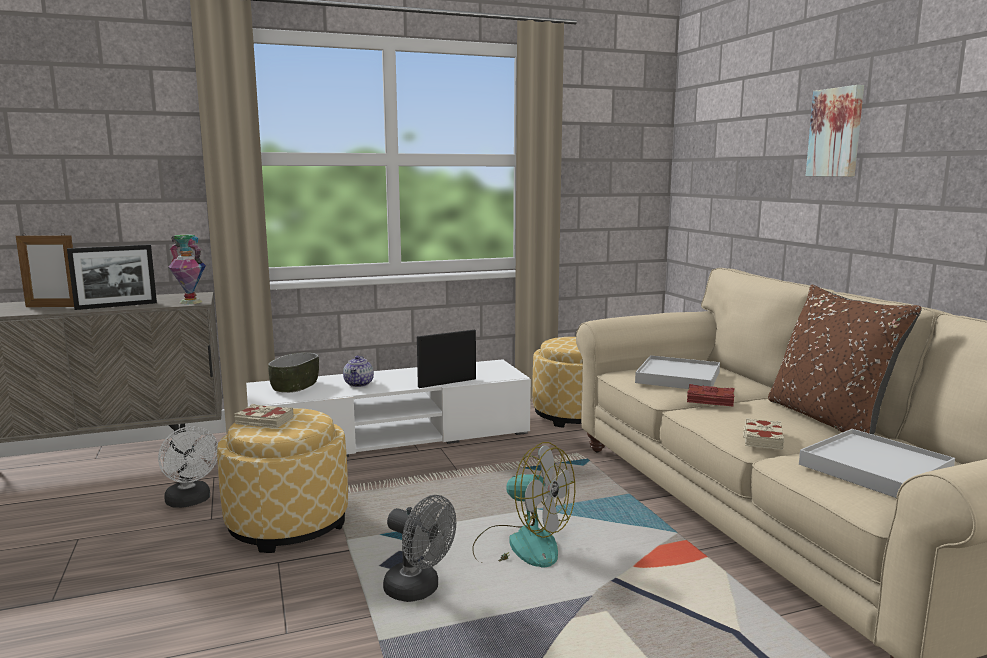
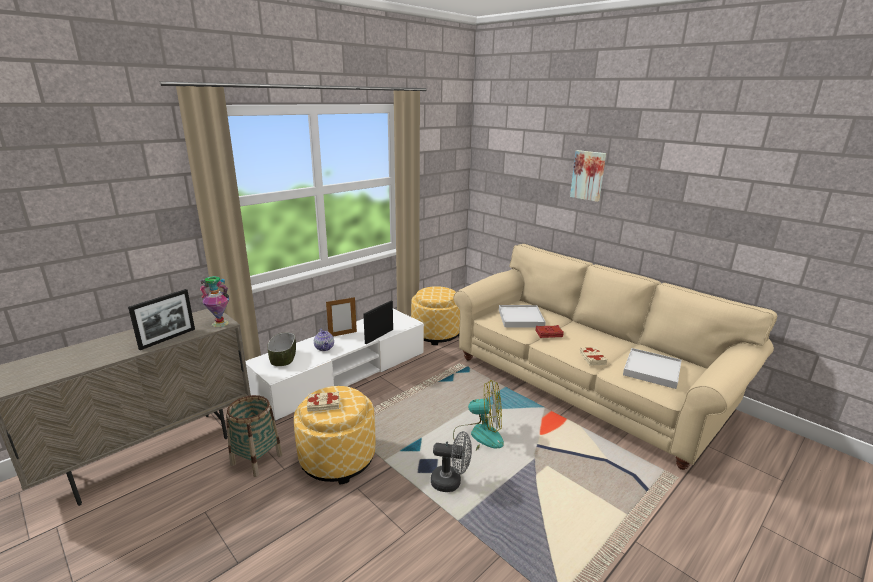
camera: 25 degrees left, 10 degrees up
(53, 306) = (113, 349): picture frame -> picture frame (342, 334)
(190, 501) = (256, 459): white fan -> basket
(828, 419) = (606, 336): brown pillow -> none

